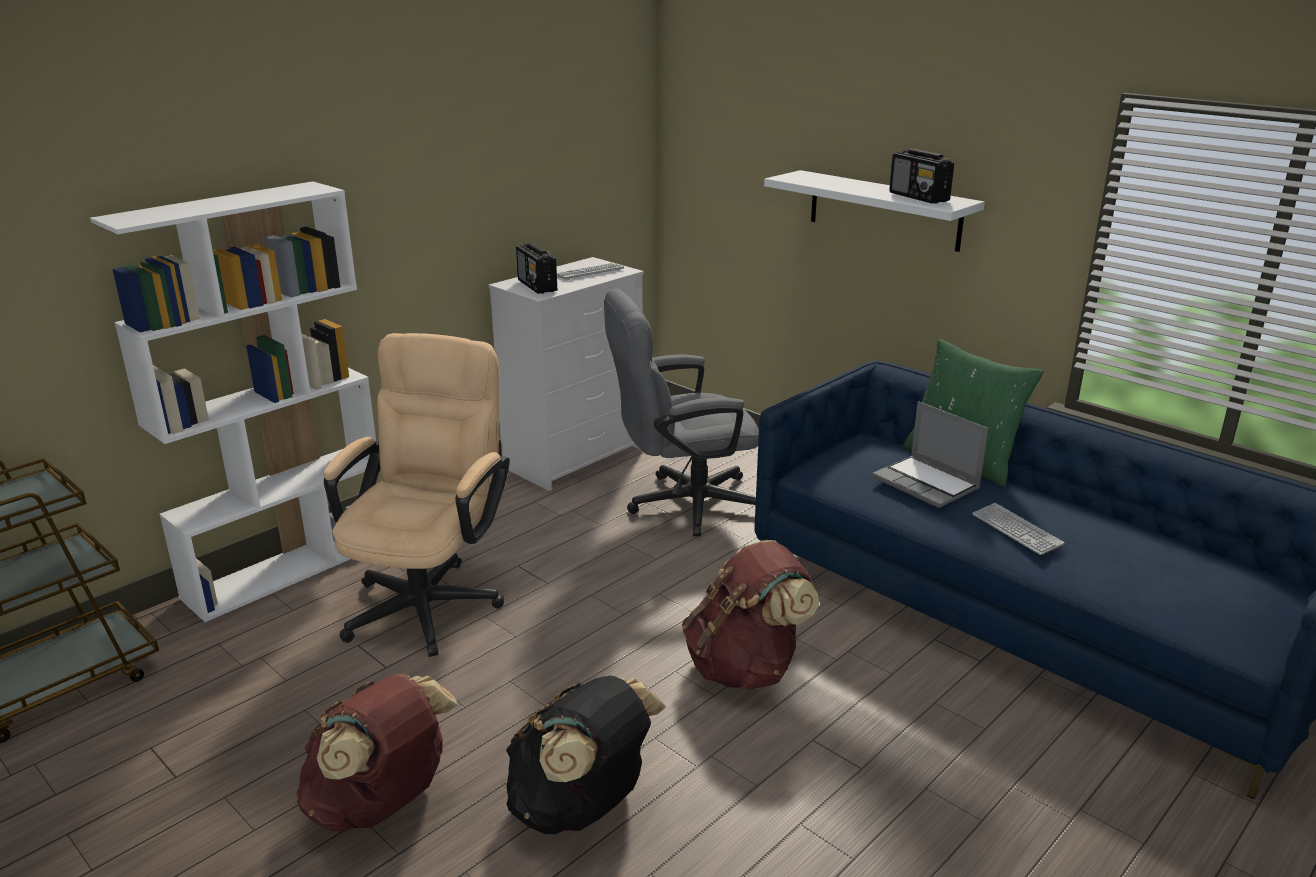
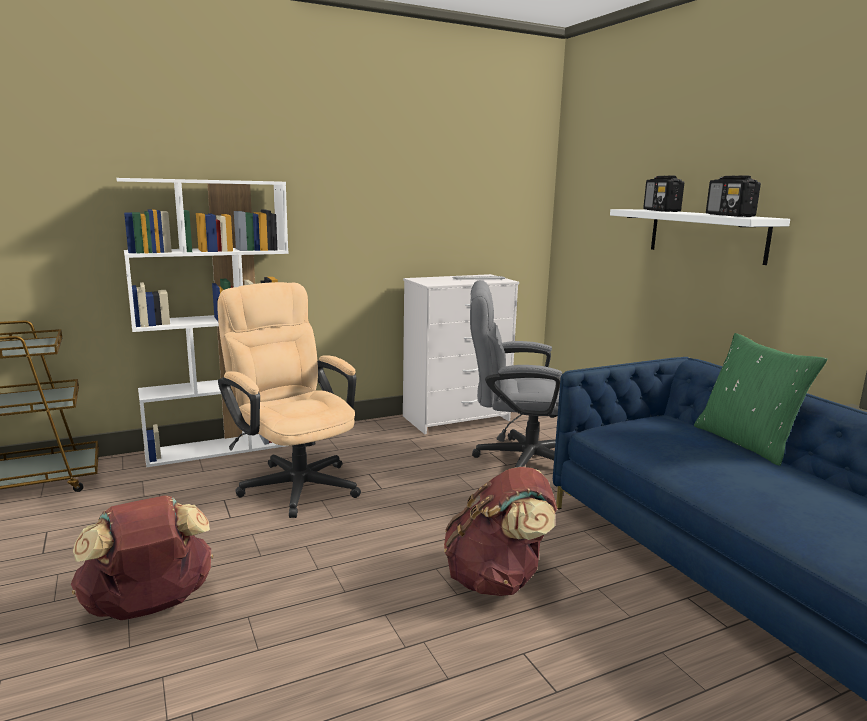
camera: 20 degrees right, 10 degrees down
(430, 599) = (294, 482): beige office chair -> beige office chair turned 75 degrees counterclockwise
(537, 286) = (434, 281): radio -> radio (661, 211)
(582, 806) = (289, 652): black backpack -> none
(927, 484) = (701, 452): laptop -> none
(1016, 530) = (774, 499): keyboard -> none

